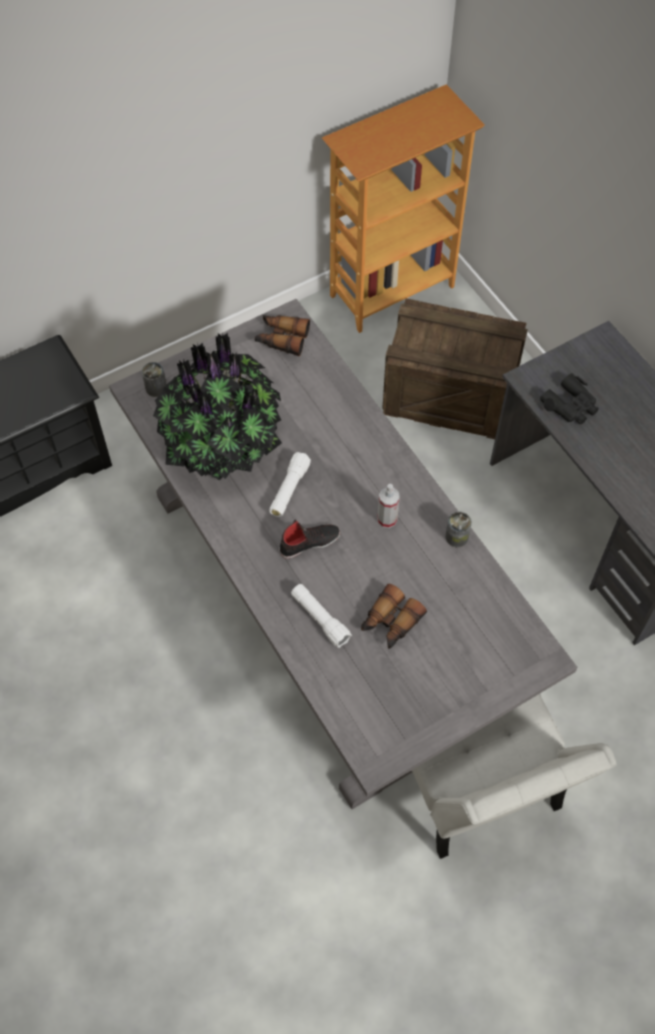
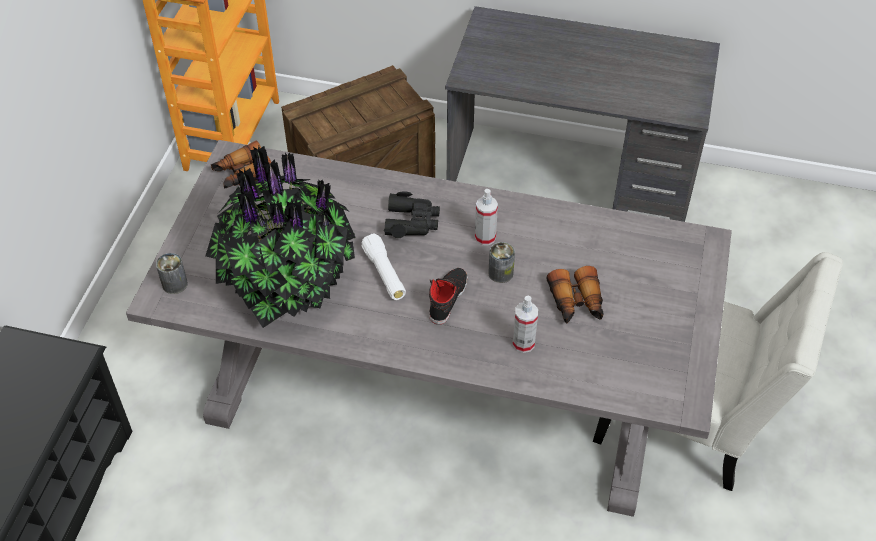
camera: 45 degrees left, 10 degrees down
(320, 619) = (523, 343): white flashlight -> spray bottle
(456, 537) = (549, 211): can -> can (500, 273)
(570, 405) = (517, 73): black binoculars -> black binoculars (412, 221)

